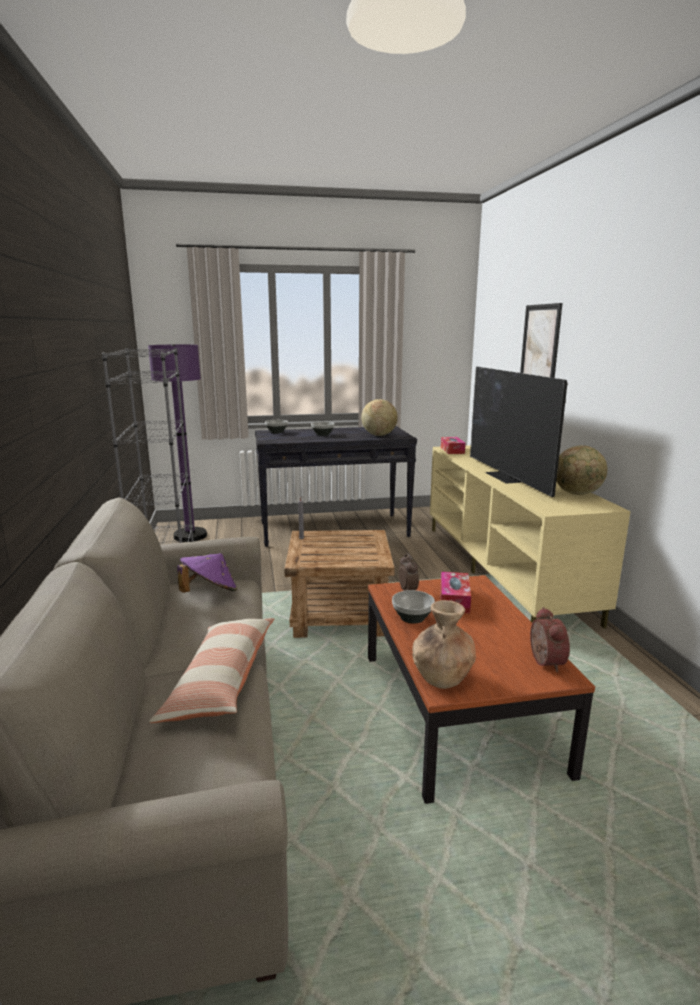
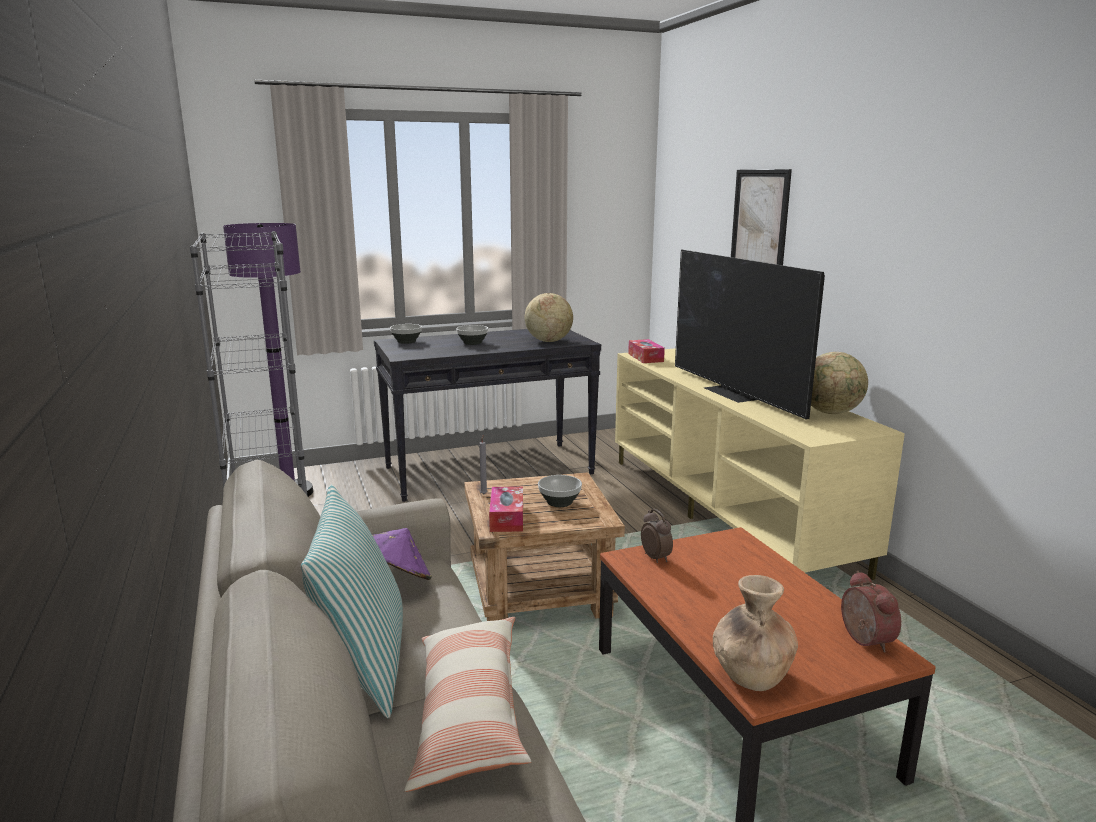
camera: 10 degrees left, 0 degrees up
(166, 641) = (363, 664): none -> pillow
(412, 618) = (678, 596): bowl -> bowl (559, 503)
(454, 599) = (719, 565): tissue box -> tissue box (507, 518)

